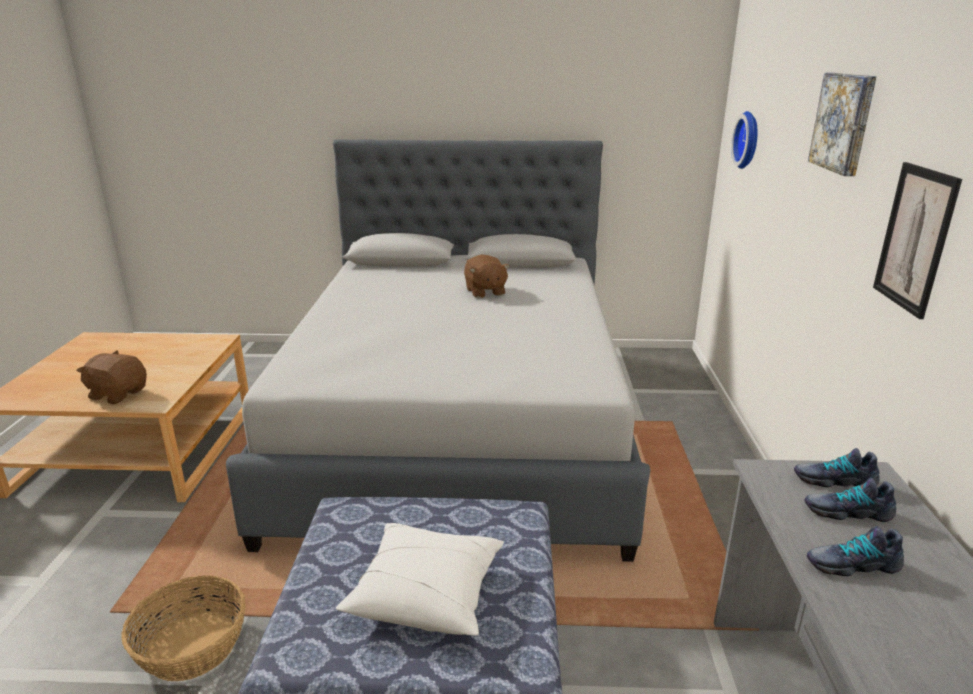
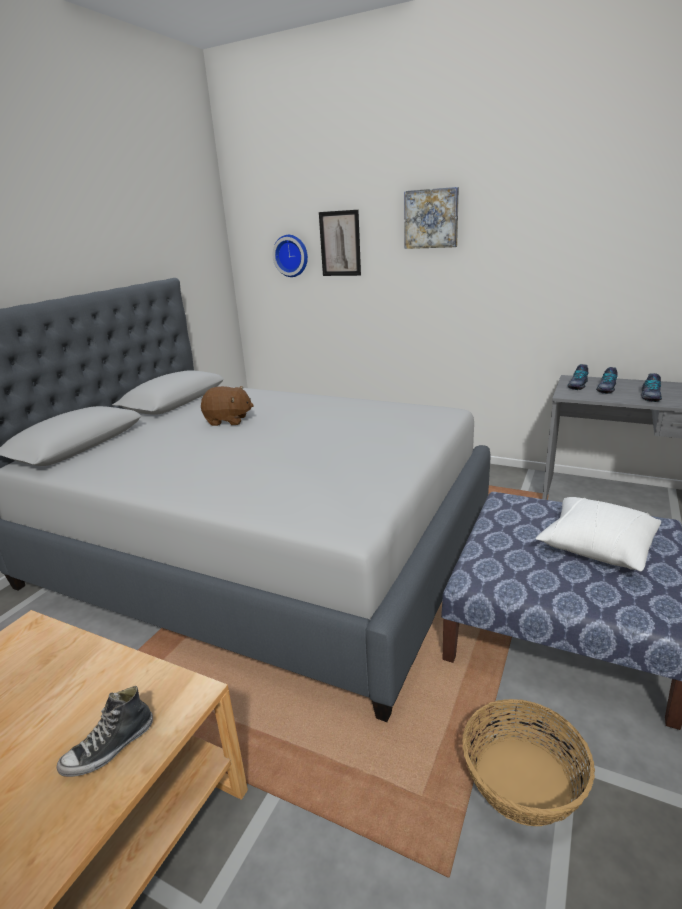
camera: 65 degrees left, 0 degrees up
(118, 394) = (109, 748): brown plush toy -> shoe
(915, 238) = (531, 263): picture -> picture (340, 243)

